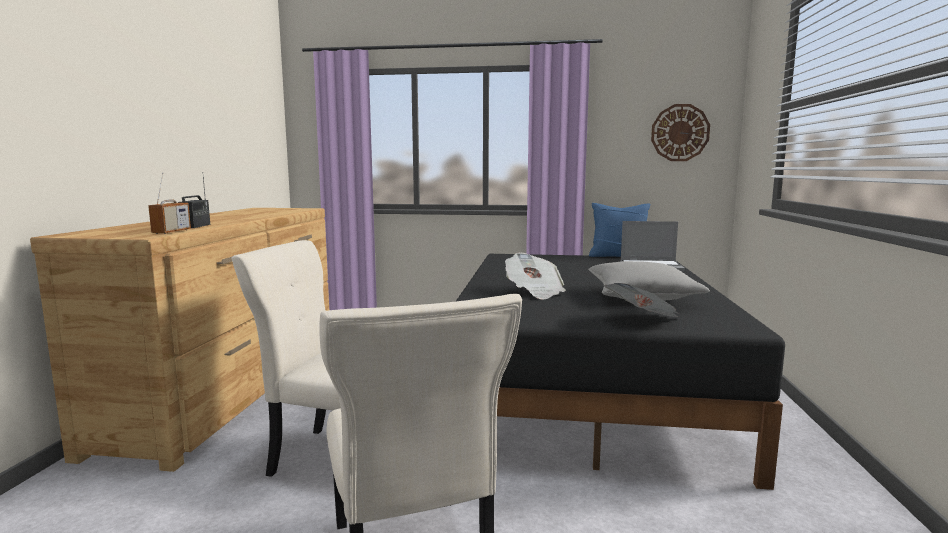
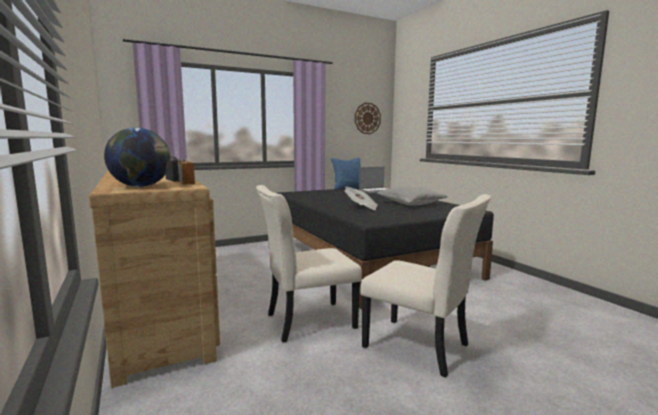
camera: 35 degrees left, 0 degrees up
(116, 232) = (141, 186): none -> globe
(643, 321) = (437, 212): newspaper -> none

